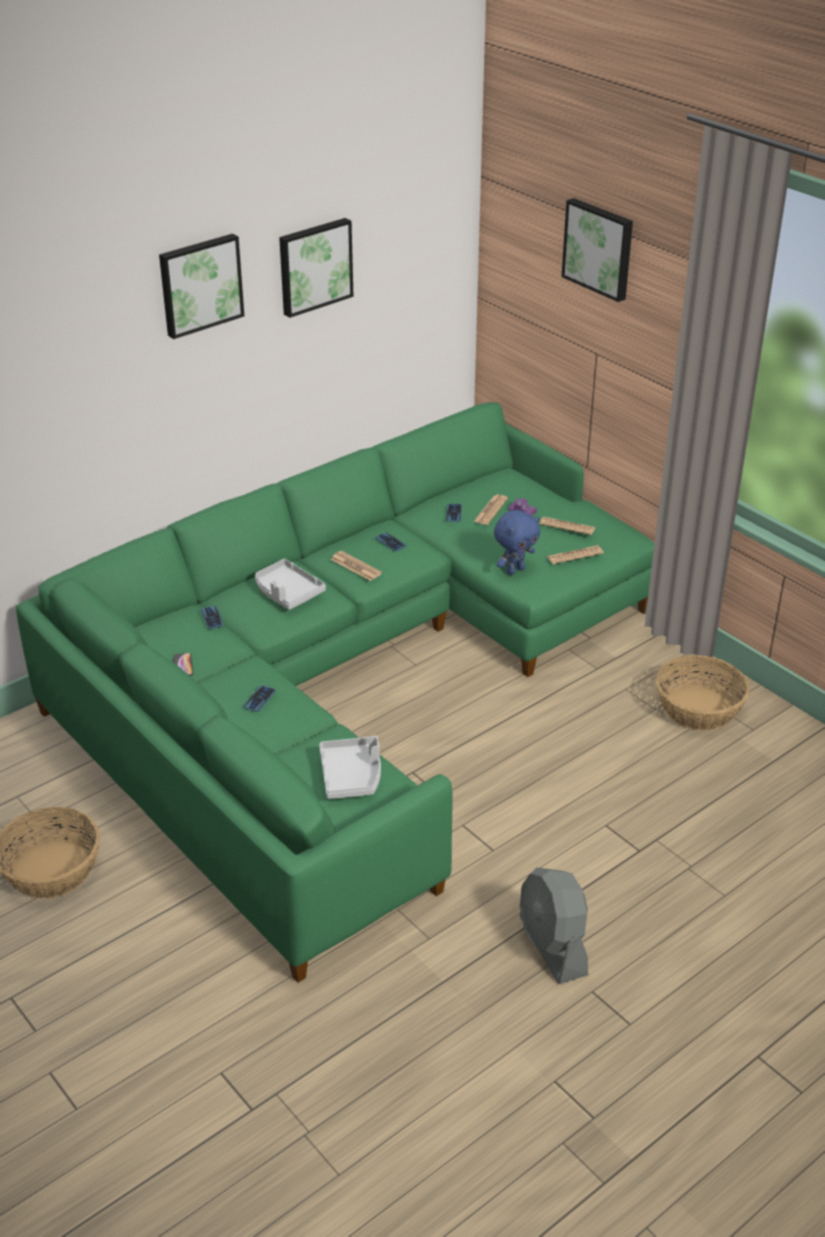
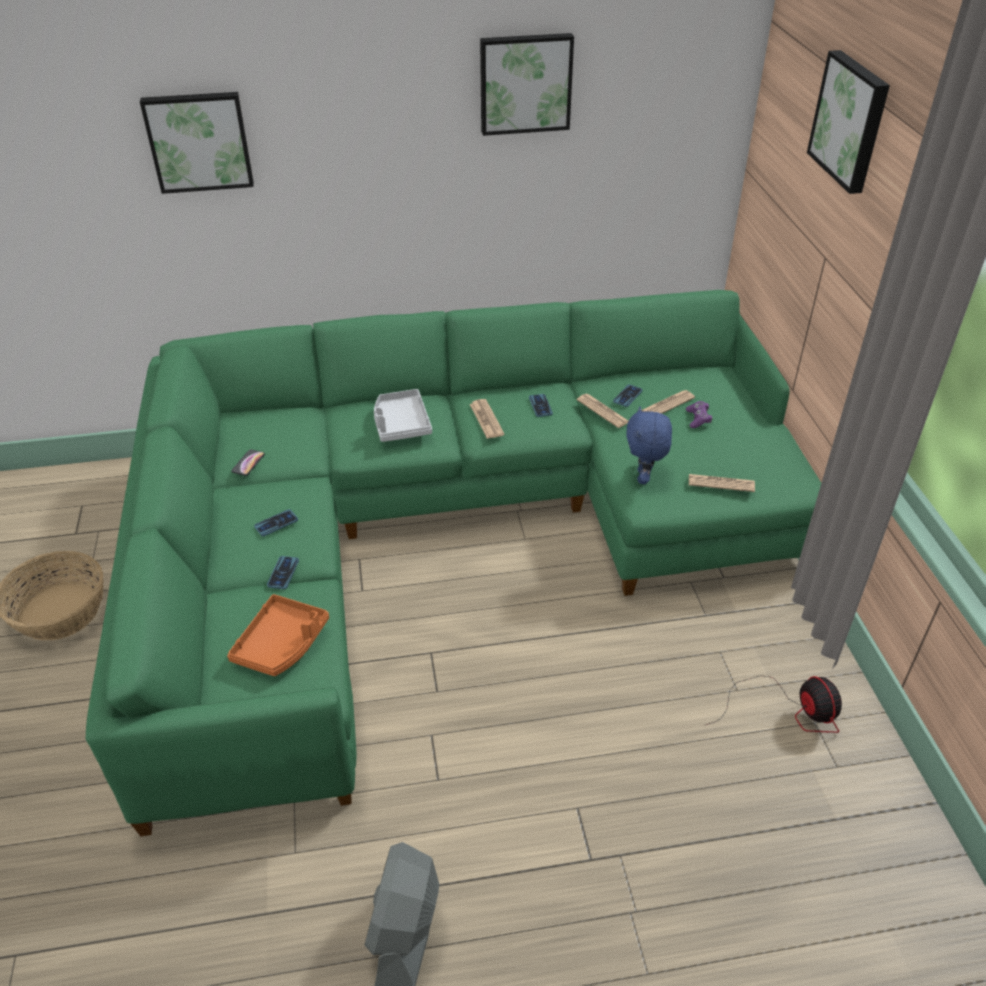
camera: 30 degrees right, 5 degrees up
(200, 284) = (374, 72): picture -> picture (199, 141)
(212, 618) = (315, 425): phone -> phone (283, 573)
(352, 775) = (282, 644): grey tray -> orange tray
(515, 570) = (644, 478): blue plush toy -> blue plush toy turned 105 degrees clockwise
(567, 526) = (736, 448): newspaper -> newspaper (602, 411)
(699, 708) = (788, 711): basket -> fan

